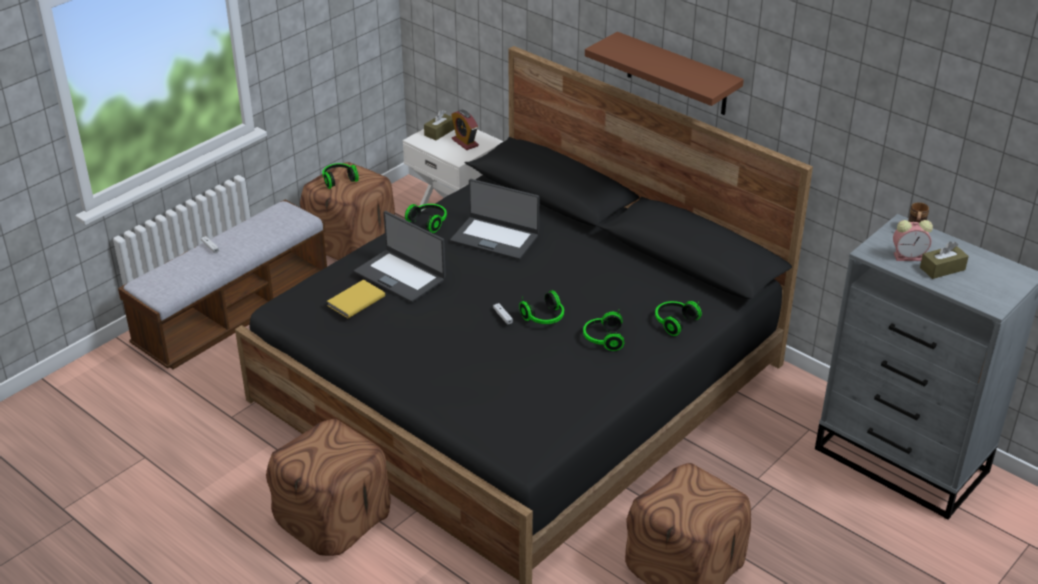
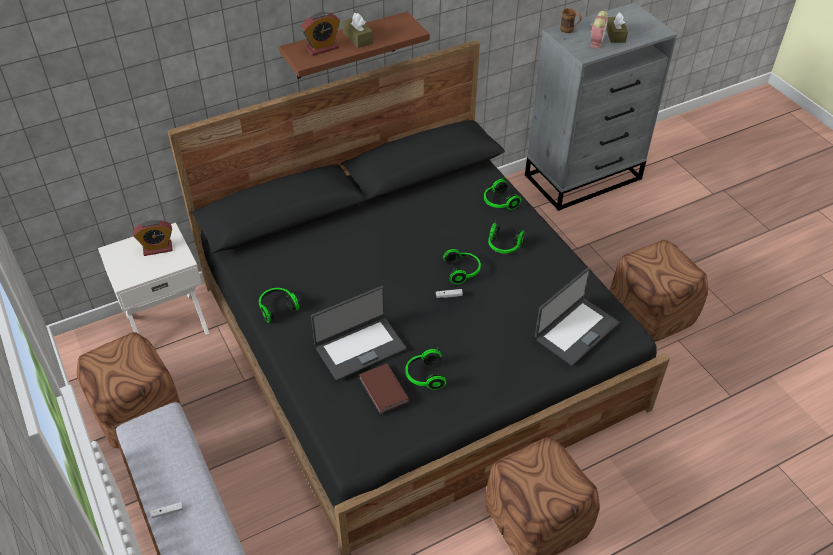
camera: 70 degrees left, 10 degrees up
(338, 180) = (112, 370): headphones -> headphones (424, 376)
(354, 301) = (383, 390): yellow book -> brown book
(439, 132) = (124, 261): brown tissue box -> brown tissue box (357, 38)
(495, 238) = (331, 270): laptop -> laptop (575, 330)
(632, 51) = (322, 48): none -> alarm clock

